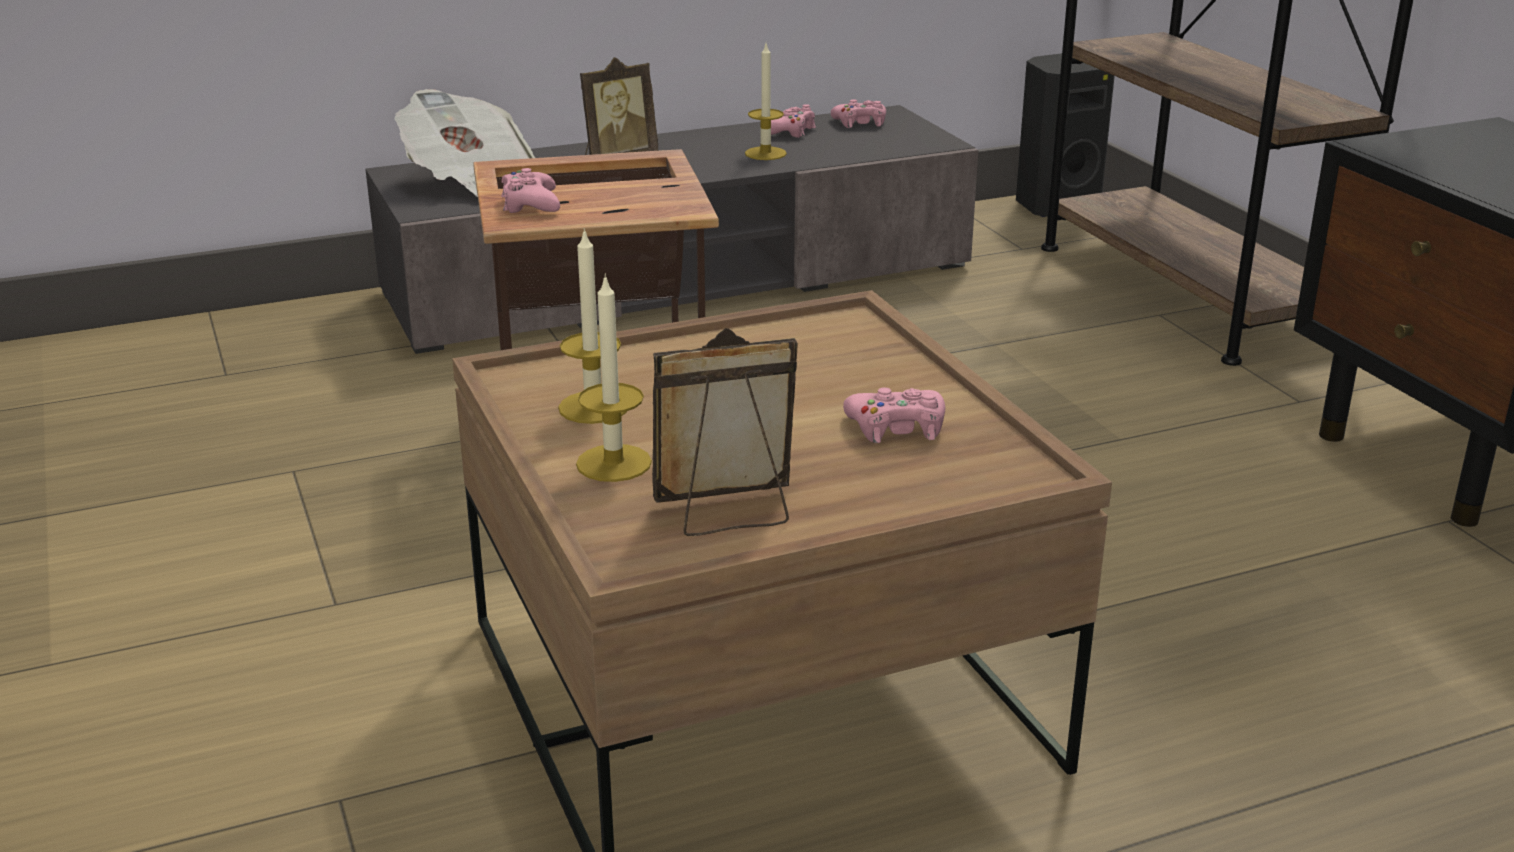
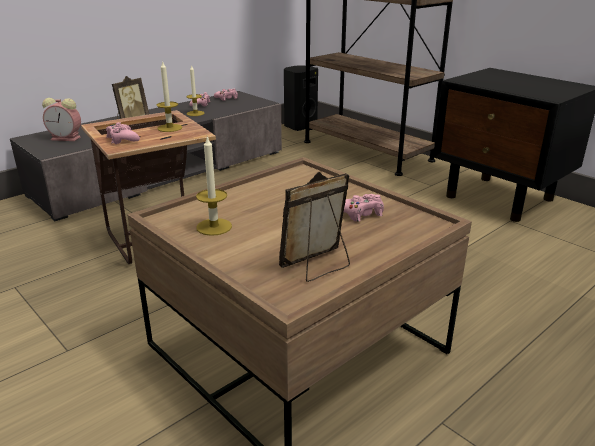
camera: 20 degrees left, 0 degrees up
(471, 182) = (67, 138): newspaper -> alarm clock
(614, 463) = (244, 252): candle -> candle (169, 128)

